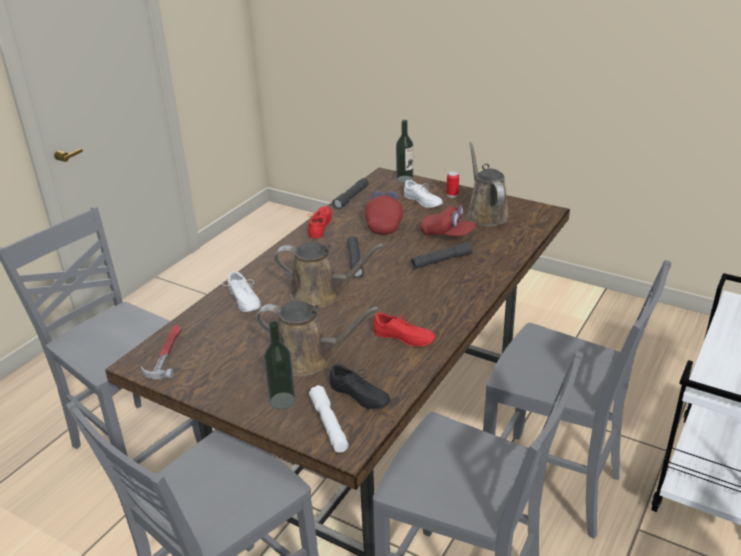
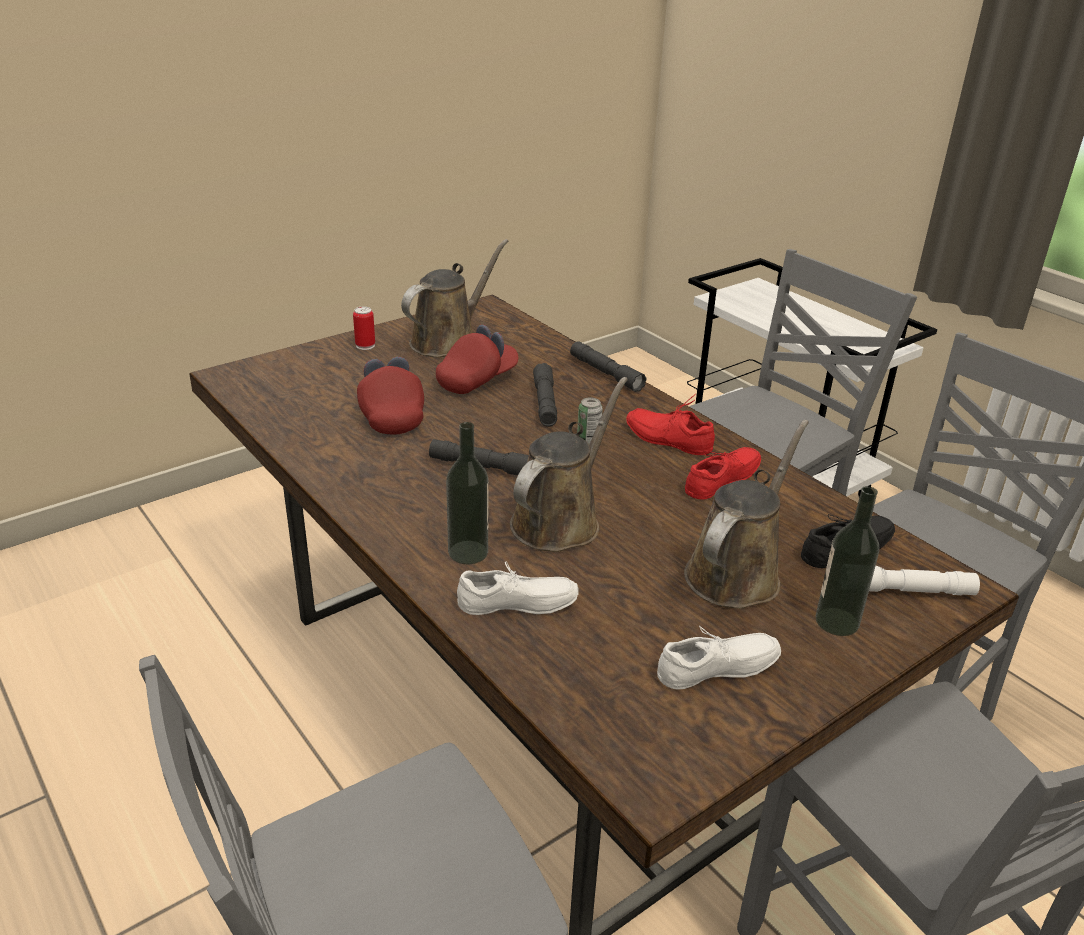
camera: 70 degrees left, 0 degrees up
(166, 354) = (642, 737): hammer -> none
(322, 226) = (336, 469): red shoe -> red shoe (670, 438)
(351, 197) = (267, 420): grey flashlight -> grey flashlight (606, 373)
(384, 223) = (391, 415): red cap -> red cap turned 45 degrees clockwise
(404, 179) = (266, 364): bottle -> bottle (468, 552)
(410, 284) = (588, 441): none -> can
(421, 202) = (358, 371): white shoe -> white shoe (719, 671)
(485, 214) = (448, 341): brown watering can -> brown watering can turned 120 degrees clockwise

